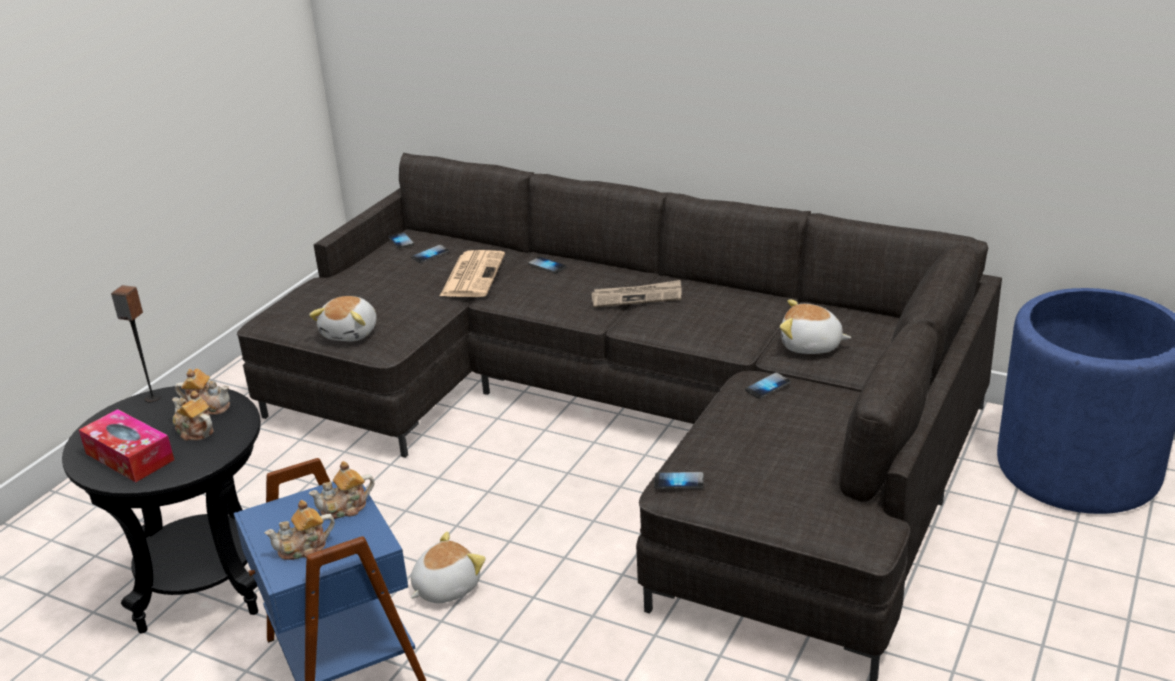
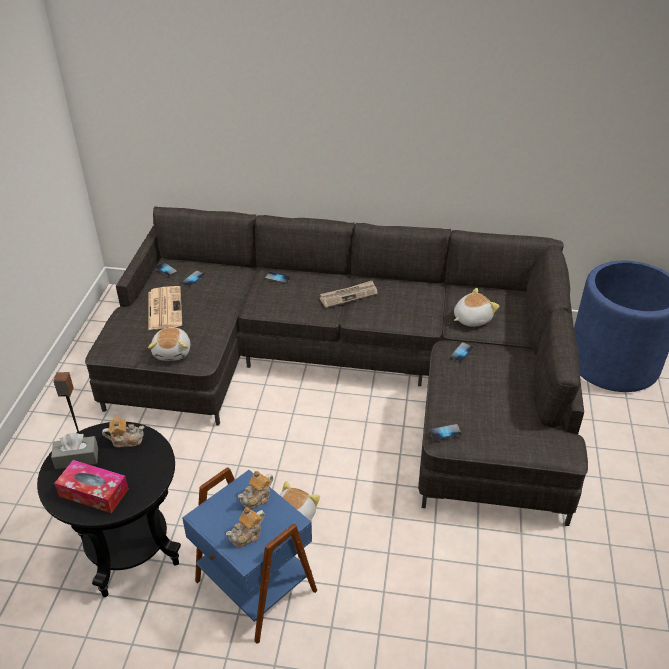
camera: 20 degrees left, 10 degrees up
(135, 417) = (77, 458): none -> grey tissue box
(194, 431) = (129, 462): teapot -> none
(472, 275) = (231, 292): newspaper -> newspaper (164, 308)
(811, 346) = (471, 318): plush toy -> plush toy turned 150 degrees clockwise

